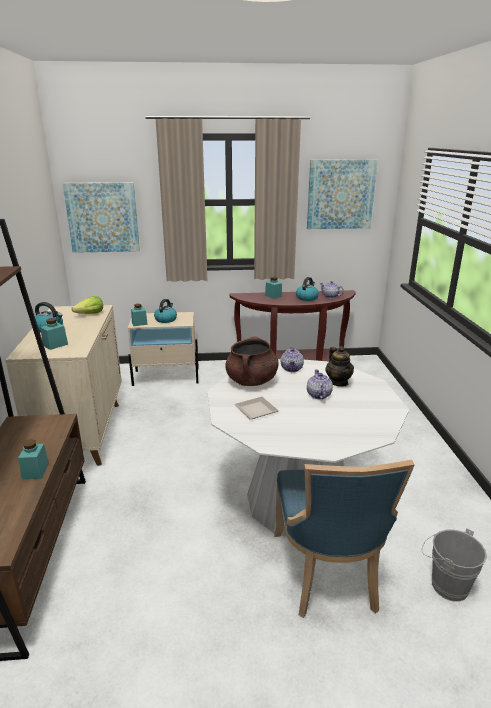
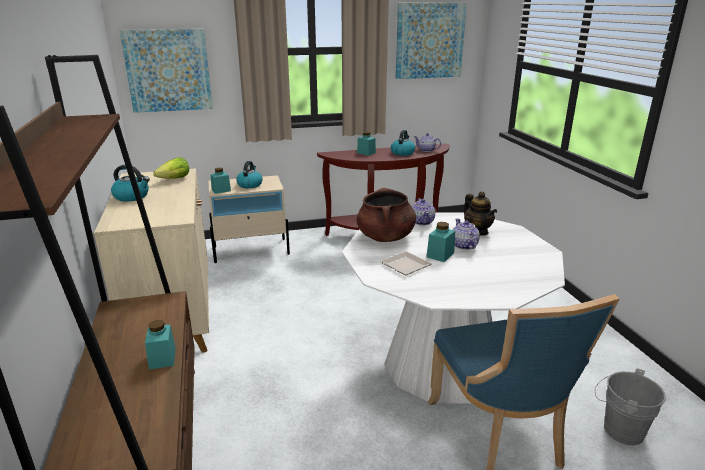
camera: 10 degrees left, 0 degrees up
(55, 345) = (149, 213): turquoise jar -> turquoise jar (440, 255)

